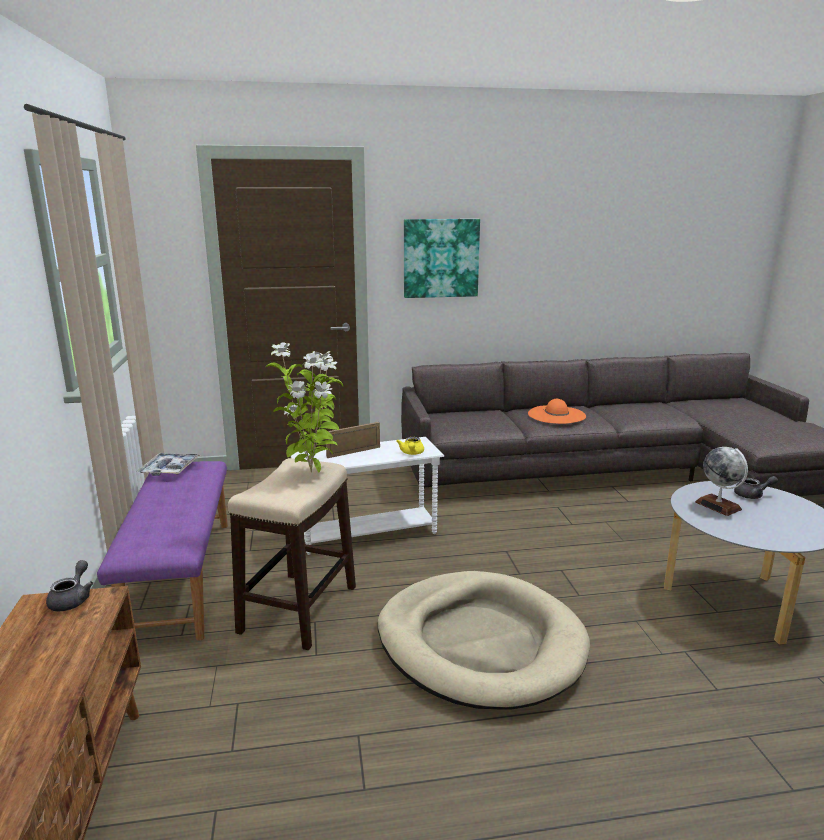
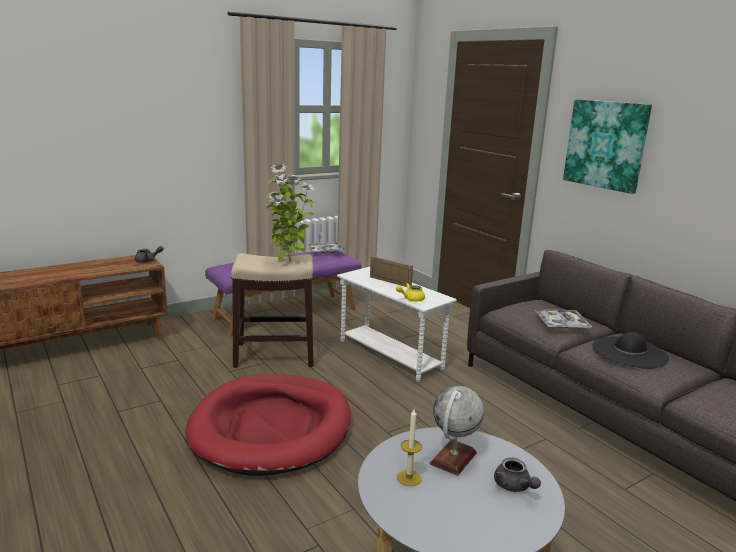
camera: 65 degrees right, 0 degrees up
(480, 643) = (272, 428): beige dog bed -> red dog bed
(494, 419) = (561, 324): none -> tray
(556, 415) = (629, 352): orange hat -> black hat
(748, 527) = (409, 478): none -> candle

